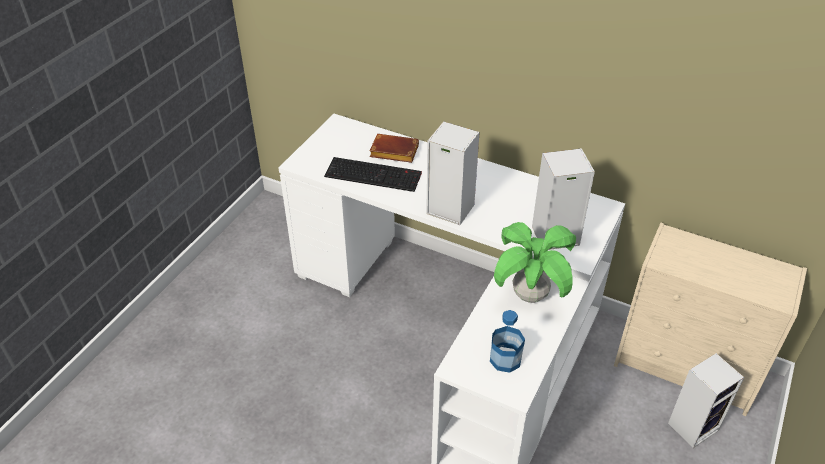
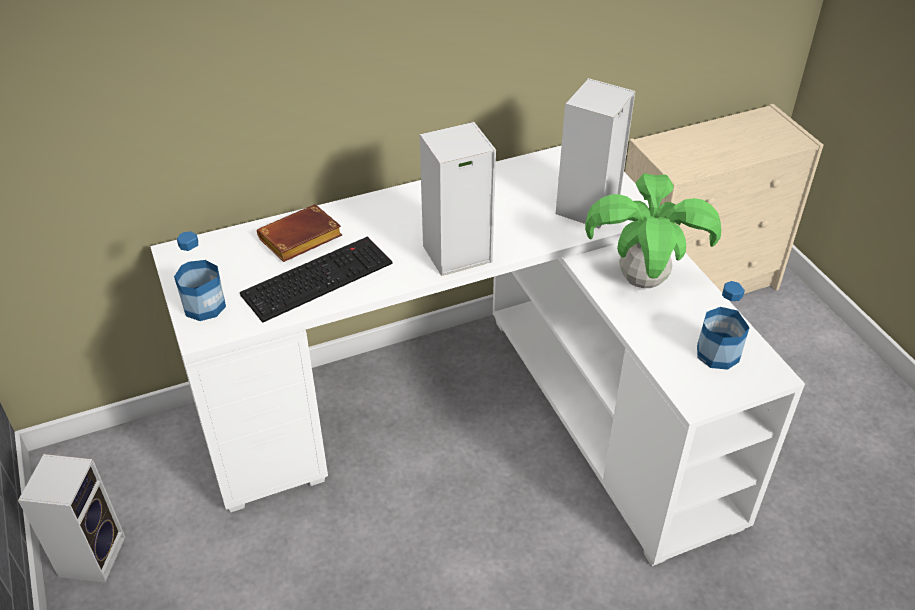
camera: 50 degrees left, 0 degrees up
(314, 153) = (204, 306): none -> bottle
(693, 425) = (760, 328): speaker -> speaker (92, 554)

